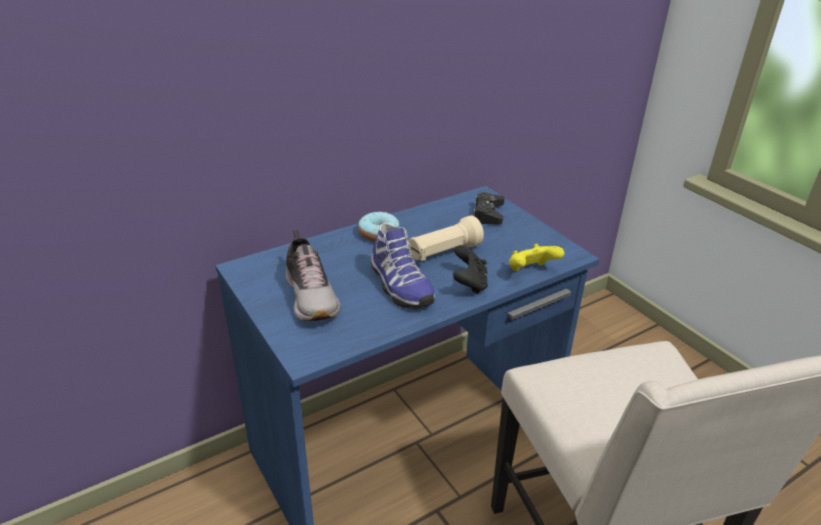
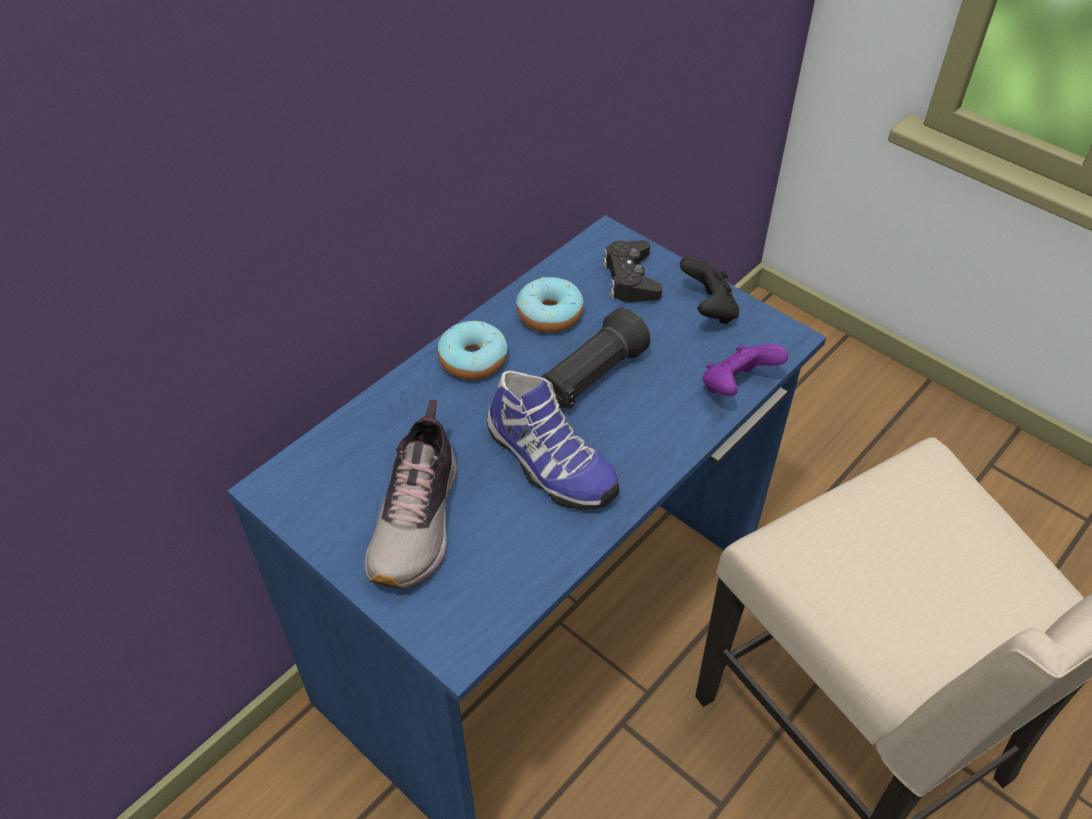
camera: 15 degrees left, 15 degrees up
(312, 296) = (418, 519): shoe -> shoe turned 45 degrees clockwise
(432, 222) = (549, 314): none -> donut
(444, 252) = (591, 377): beige flashlight -> black flashlight
(469, 284) = (654, 434): black game controller -> black game controller (708, 310)
(531, 271) = (736, 387): yellow game controller -> purple game controller

